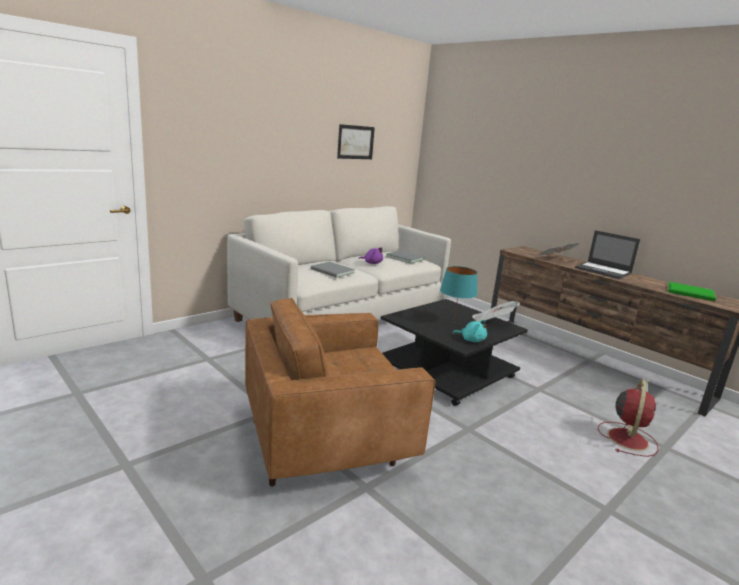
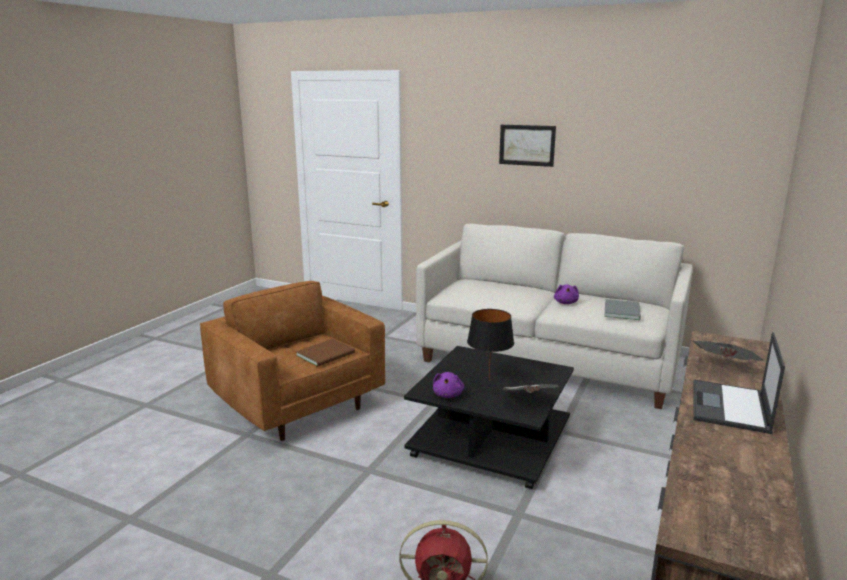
camera: 70 degrees right, 0 degrees up
(332, 271) = (495, 294): grey book -> none
(355, 142) = (643, 152): picture -> picture (527, 145)
(369, 361) = (327, 354): none -> brown book
(453, 323) = (489, 380): turquoise table lamp -> black table lamp
(471, 340) = (448, 394): turquoise plush toy -> purple plush toy
(691, 293) = (730, 495): green book -> none

